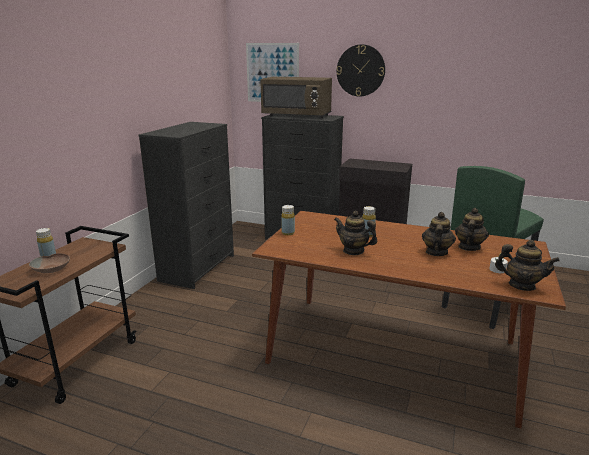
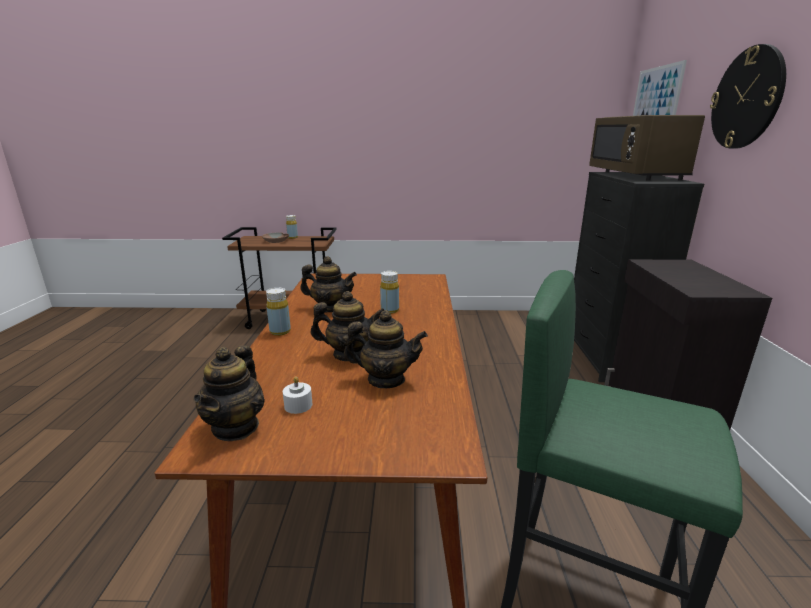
camera: 70 degrees right, 0 degrees up
(198, 267) = (458, 320): black dresser -> none
(288, 233) = (366, 277): yellow bottle -> yellow bottle (280, 331)
(353, 251) = (330, 308): teapot -> teapot turned 90 degrees clockwise

